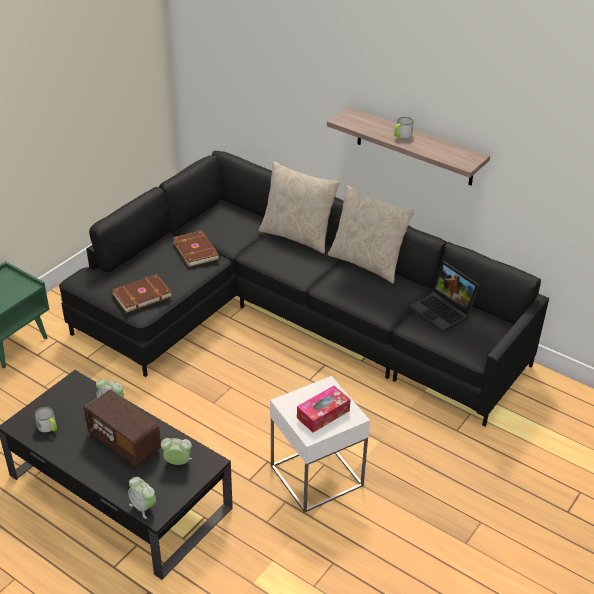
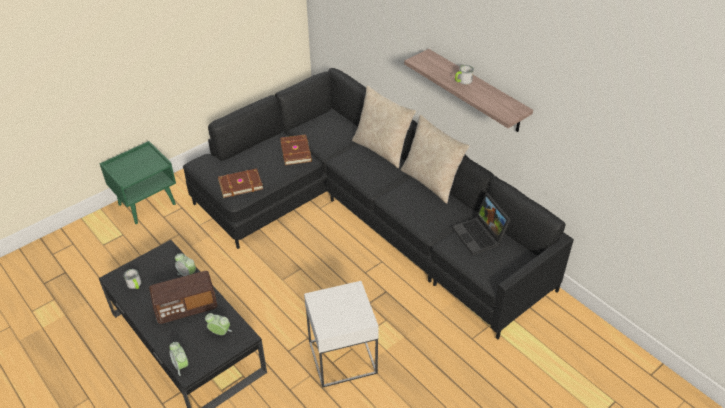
camera: 15 degrees right, 5 degrees up
(124, 442) = (186, 307): radio -> radio turned 75 degrees counterclockwise
(323, 414) = (342, 314): tissue box -> none

